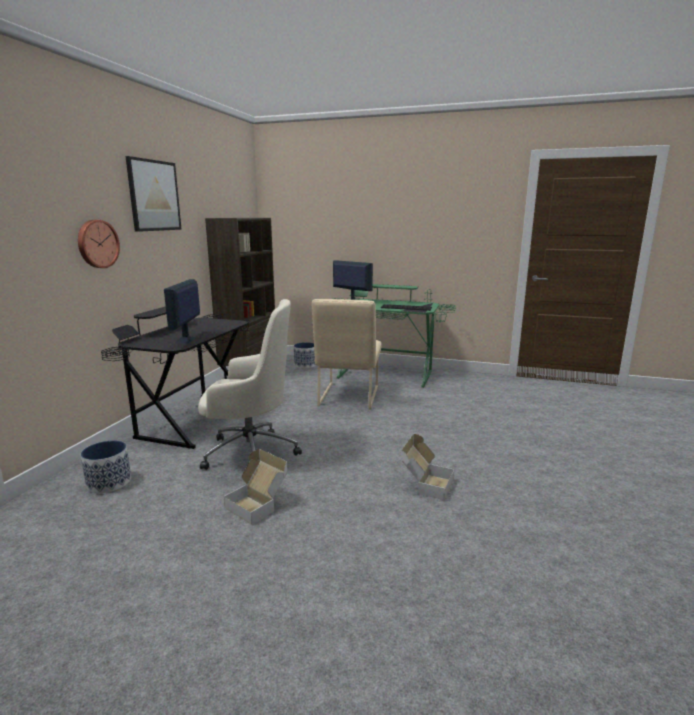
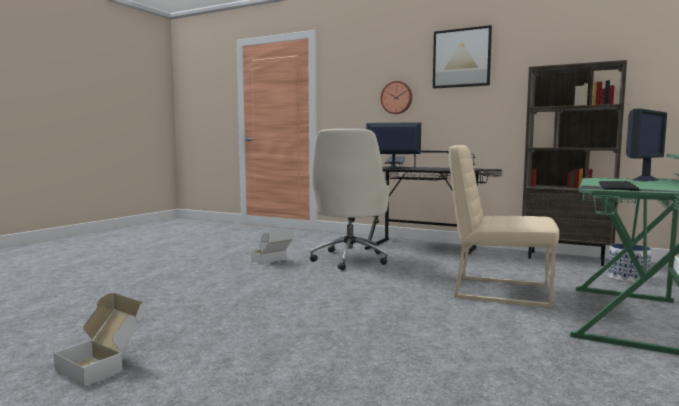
camera: 100 degrees right, 10 degrees down
(108, 482) = (325, 239): planter -> none
(425, 484) = (256, 301): cardboard box -> cardboard box (103, 365)

